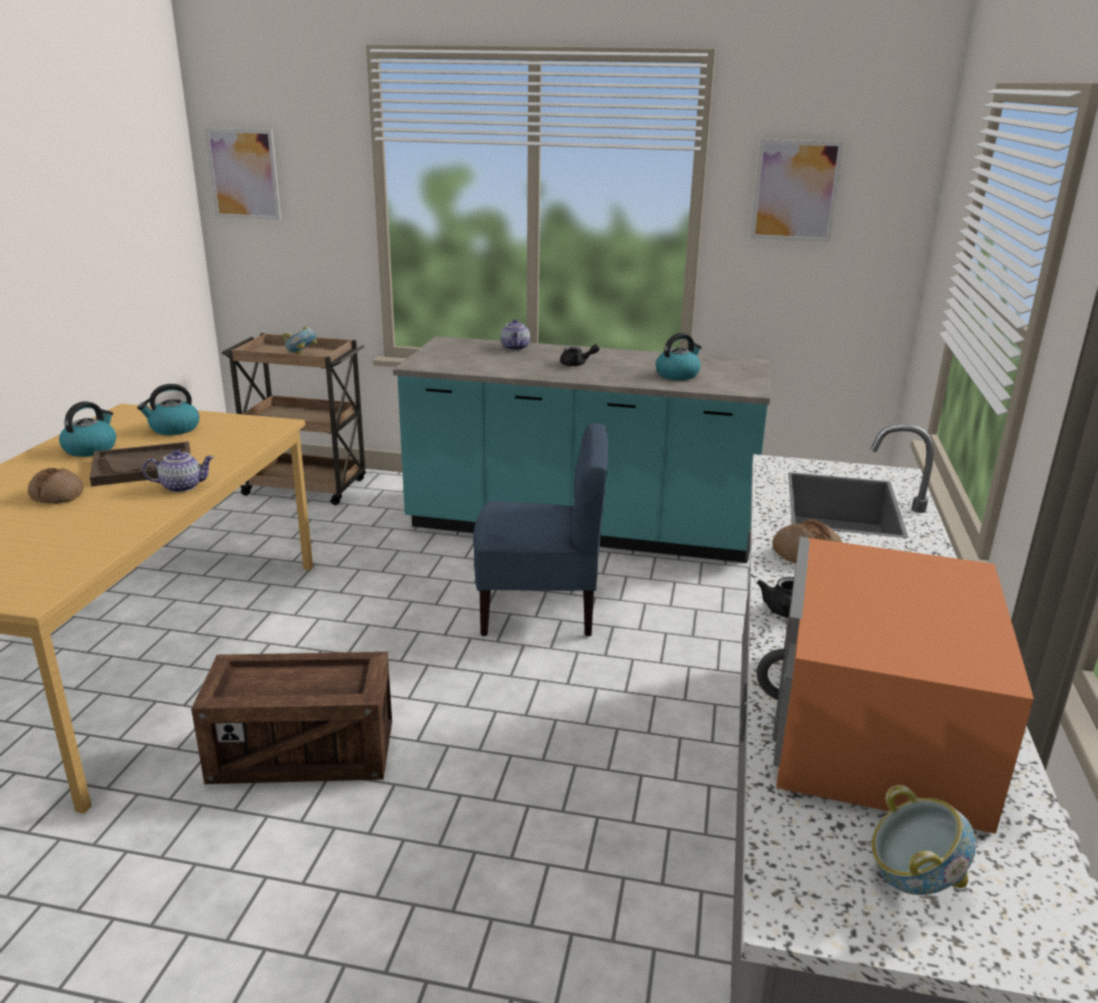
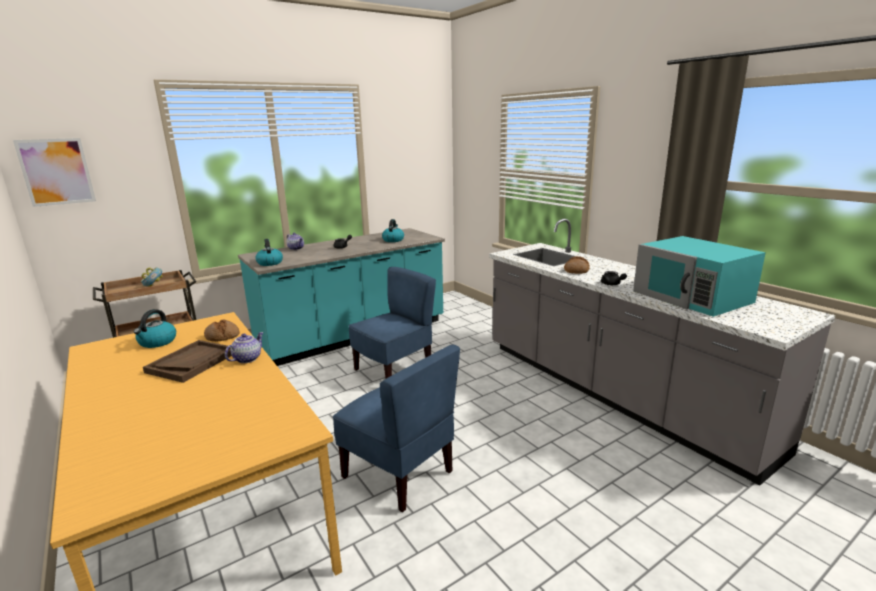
camera: 45 degrees left, 5 degrees down
(57, 495) = (170, 395): bread -> bread (222, 336)
(91, 449) = (122, 370): kettle -> kettle (269, 263)
(302, 753) = (399, 473): crate -> blue chair
(795, 191) = (401, 149): picture -> none
(876, 729) = (692, 297): orange microwave -> turquoise microwave
(912, 880) = (770, 317): bowl -> none

